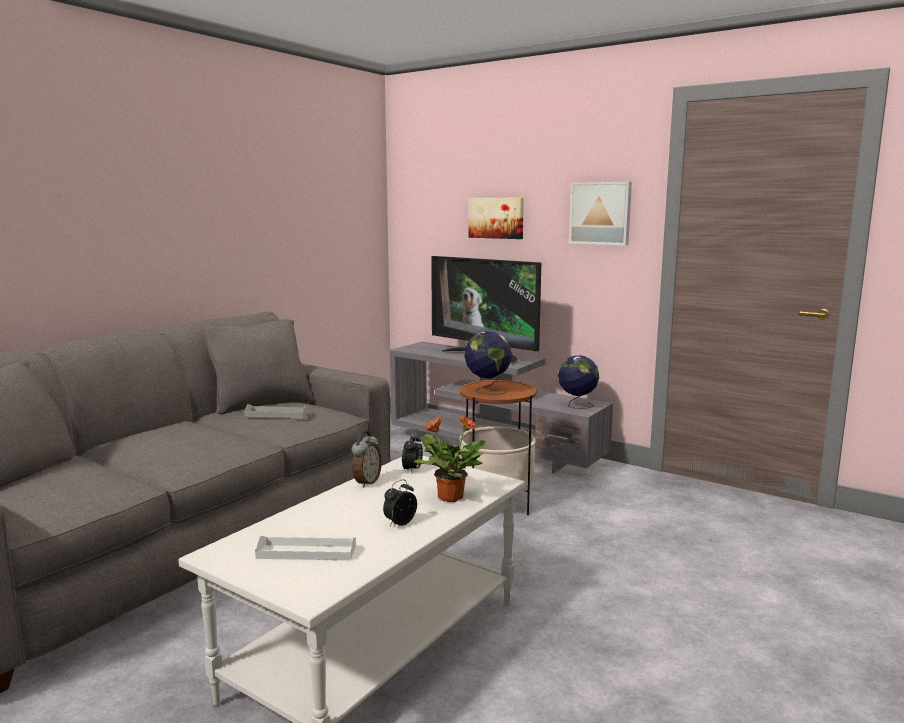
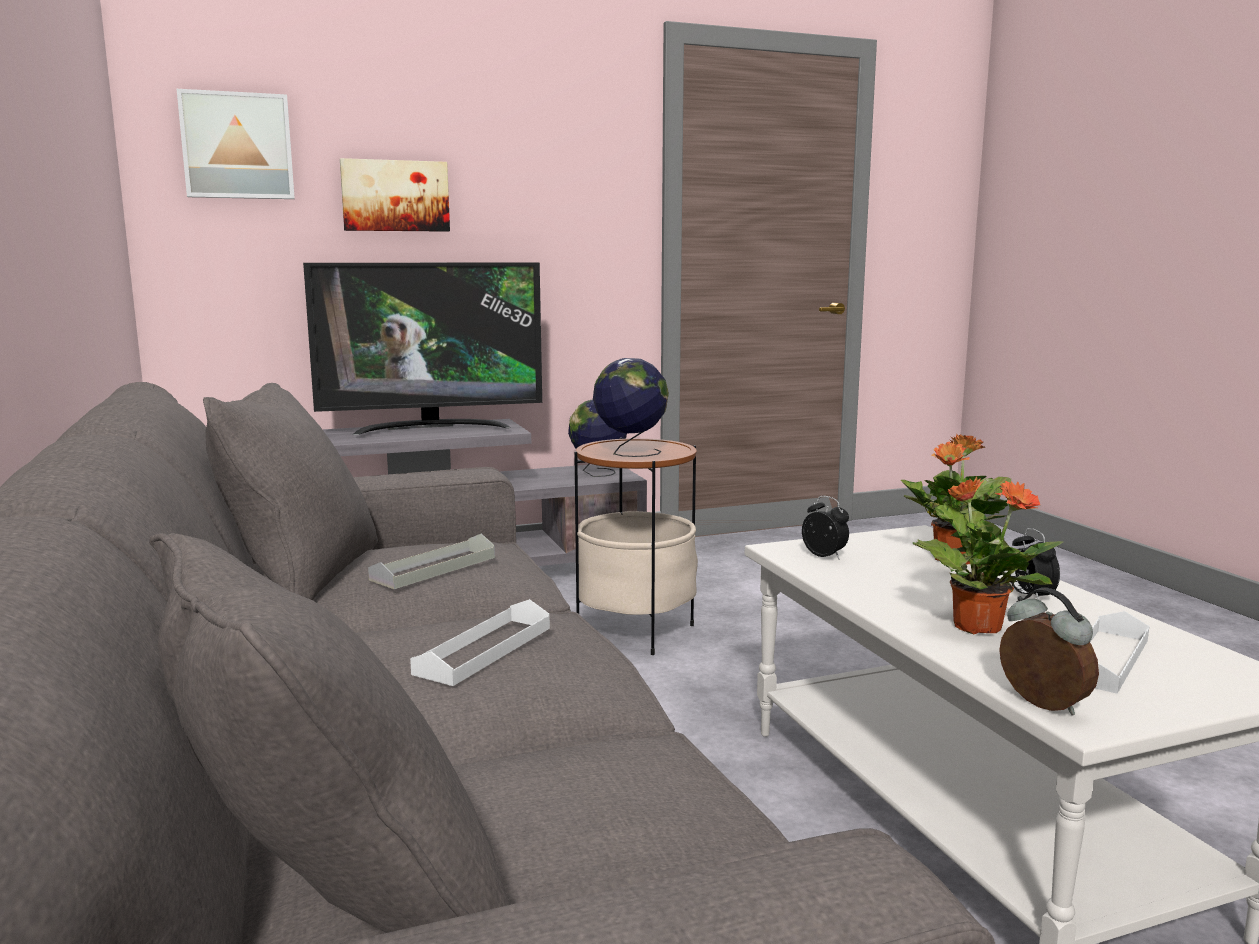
camera: 55 degrees left, 0 degrees up
(189, 442) = (484, 650): none -> white tray
(329, 517) = (976, 626): none -> potted plant
(366, 482) = (849, 585): alarm clock -> alarm clock (1041, 706)
(600, 213) = (575, 191): picture -> picture (237, 146)

